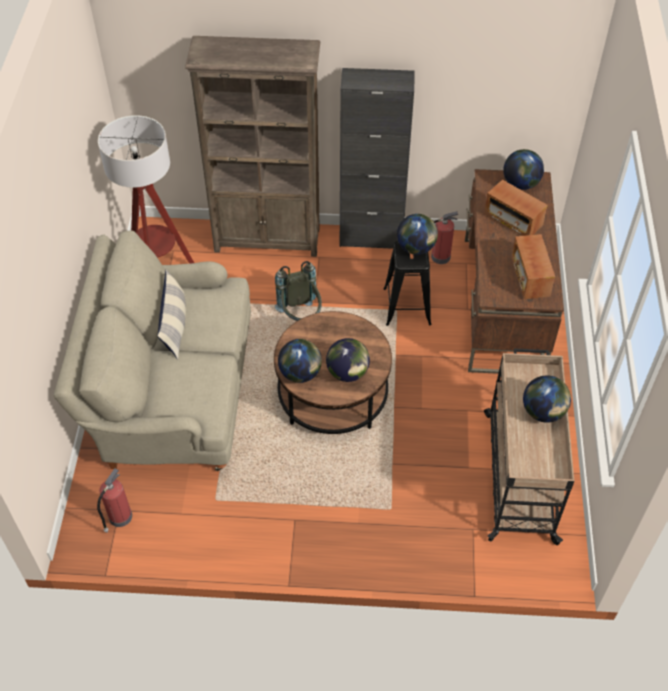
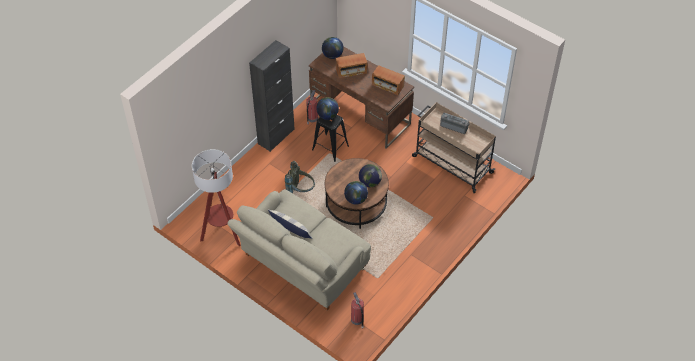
camera: 55 degrees left, 0 degrees up
(268, 240) = (239, 177): brown bookcase -> none
(543, 412) = (454, 126): globe -> radio

